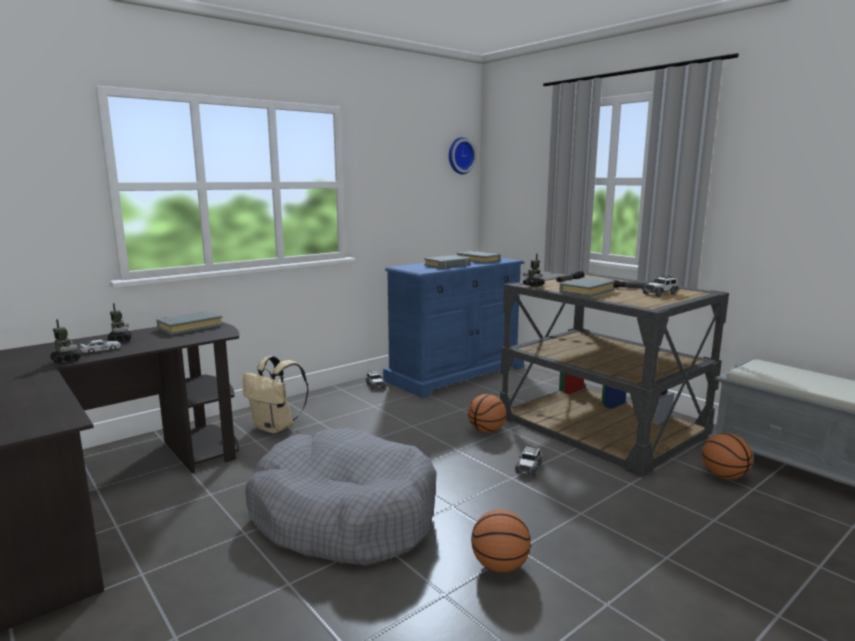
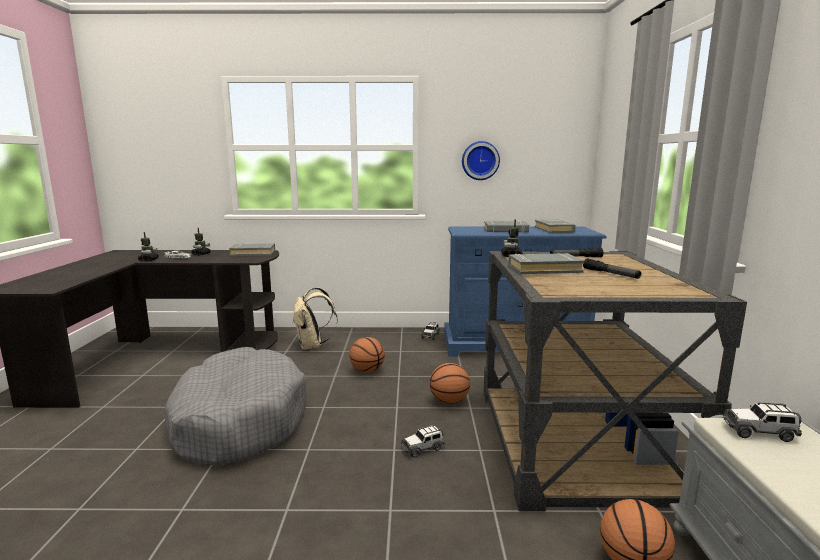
camera: 40 degrees right, 0 degrees up
(460, 155) = (567, 117): wall clock -> wall clock (480, 160)
(500, 566) = (249, 513): basketball -> basketball (367, 371)
(660, 294) = (630, 286): toy car -> toy car (759, 432)

